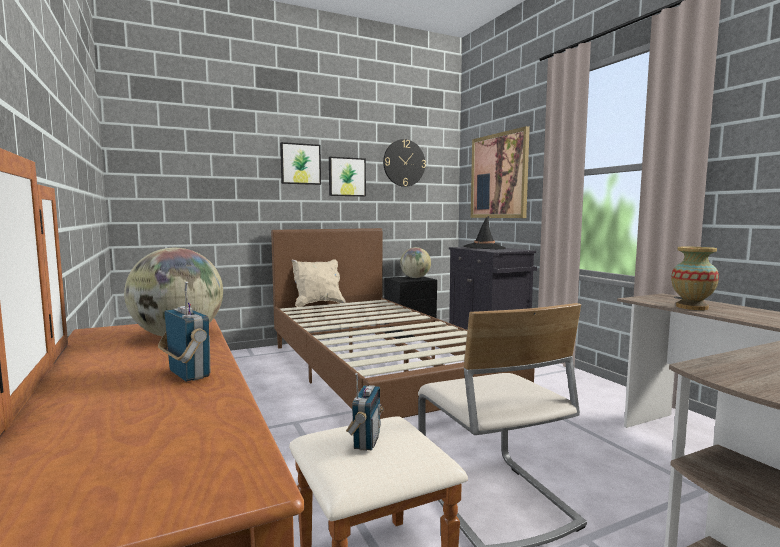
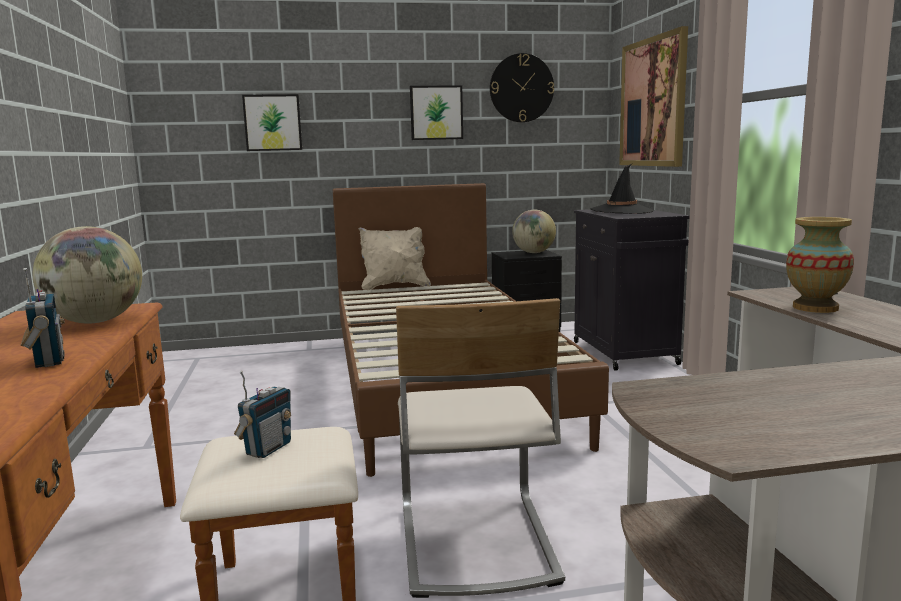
camera: 15 degrees right, 5 degrees up
(300, 164) = (370, 98): picture -> picture (273, 123)

